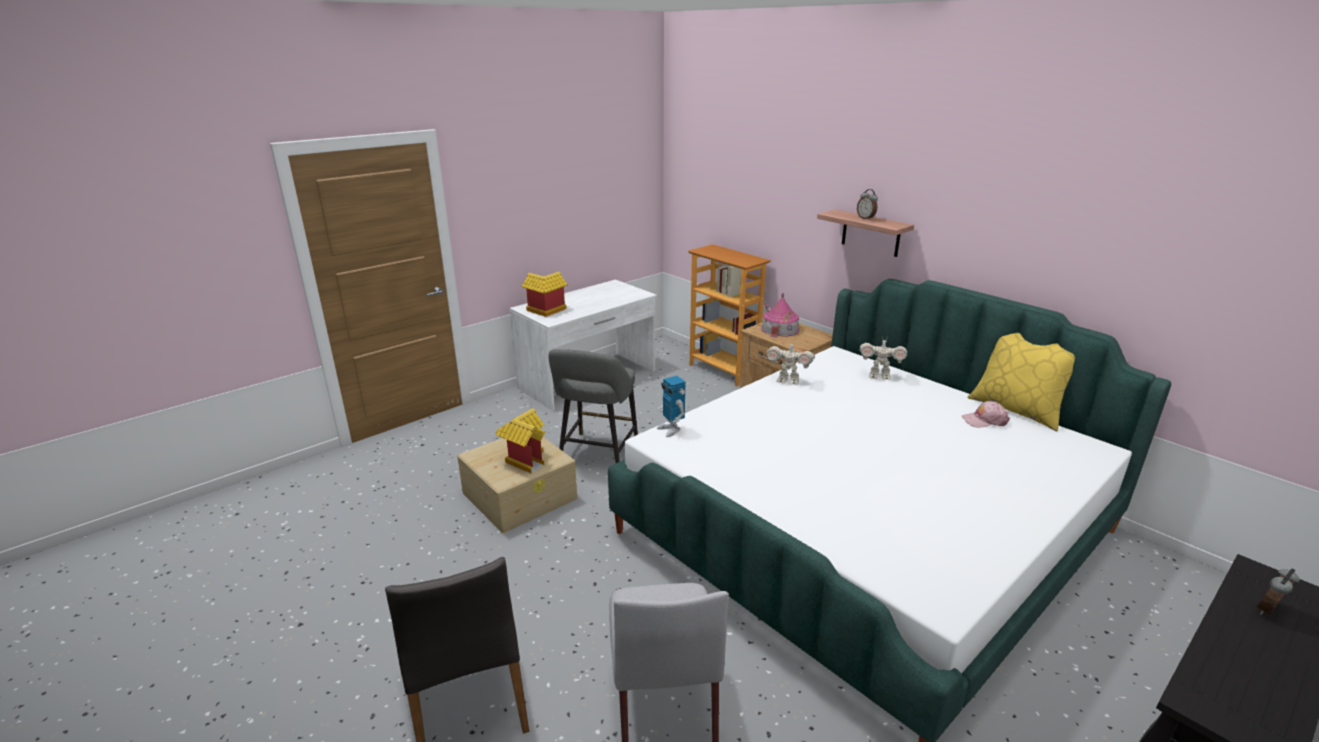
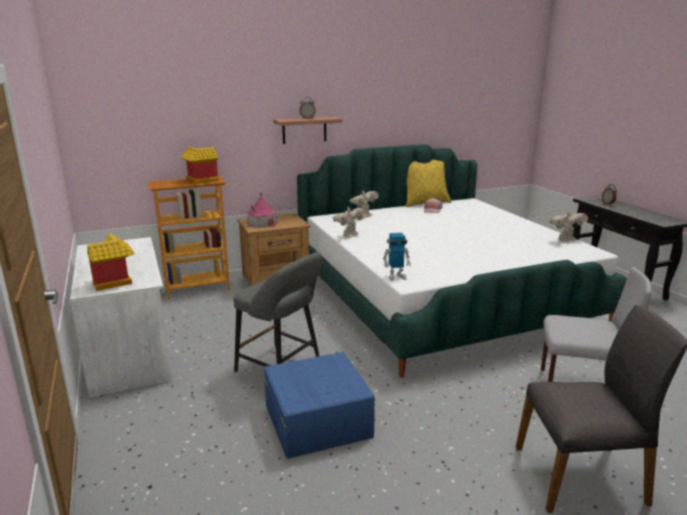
camera: 70 degrees left, 5 degrees down
(520, 495) = (317, 419): beige storage box -> blue storage box
(524, 459) = (326, 375): toy house -> toy house (200, 181)
(980, 569) = (565, 240): none -> toy robot

